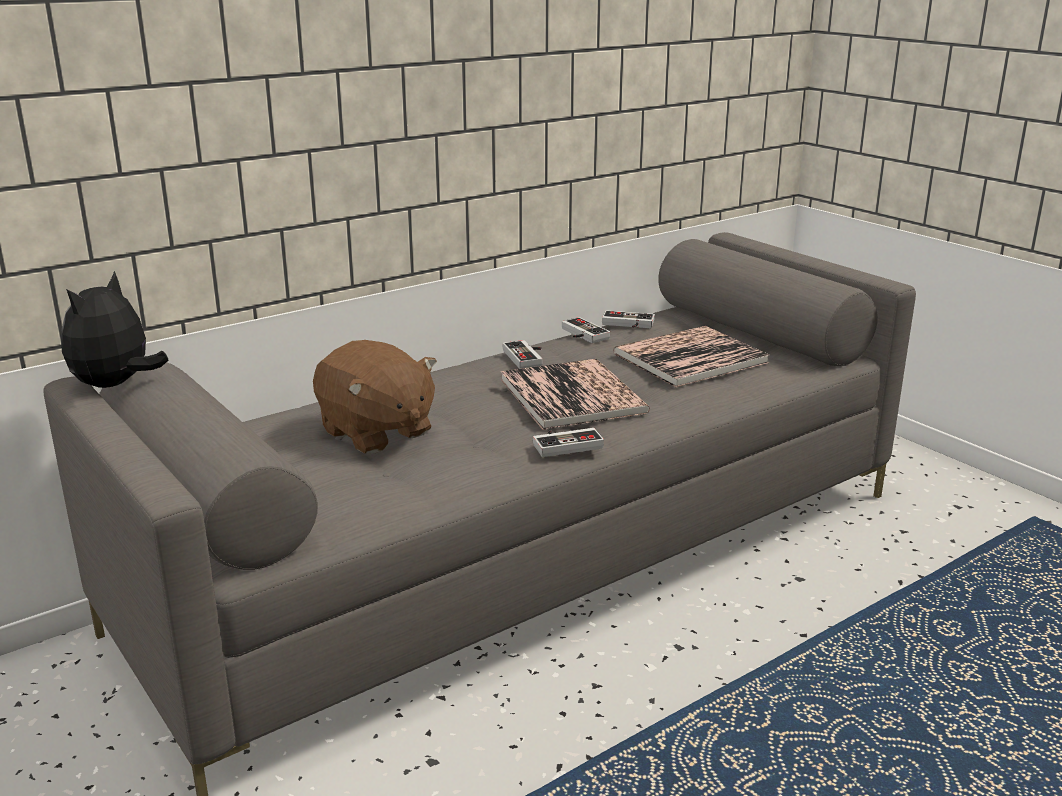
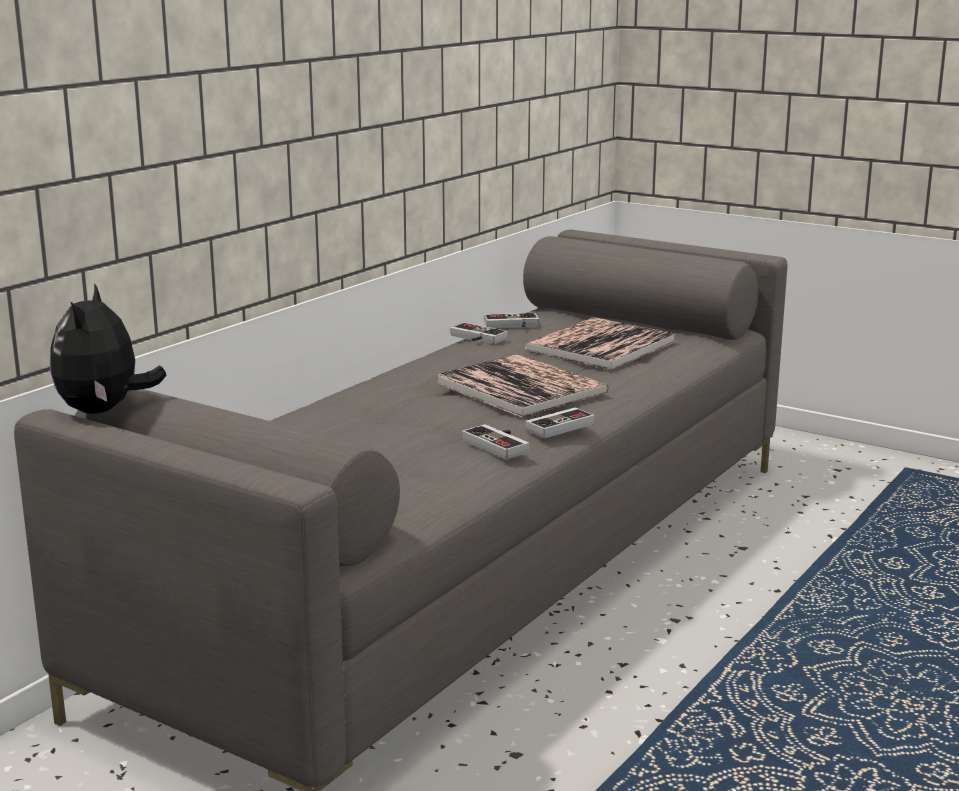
camera: 20 degrees left, 5 degrees down
(376, 432) = (356, 441): brown plush toy -> none
(527, 357) = (442, 362): game controller -> game controller (500, 445)

